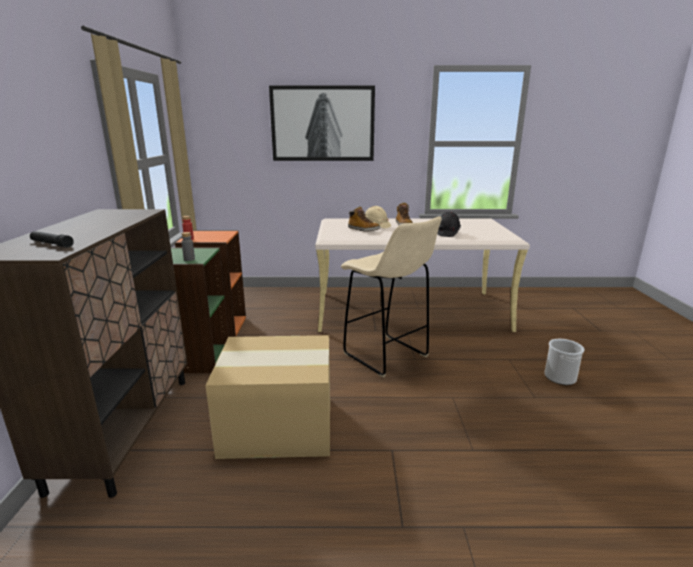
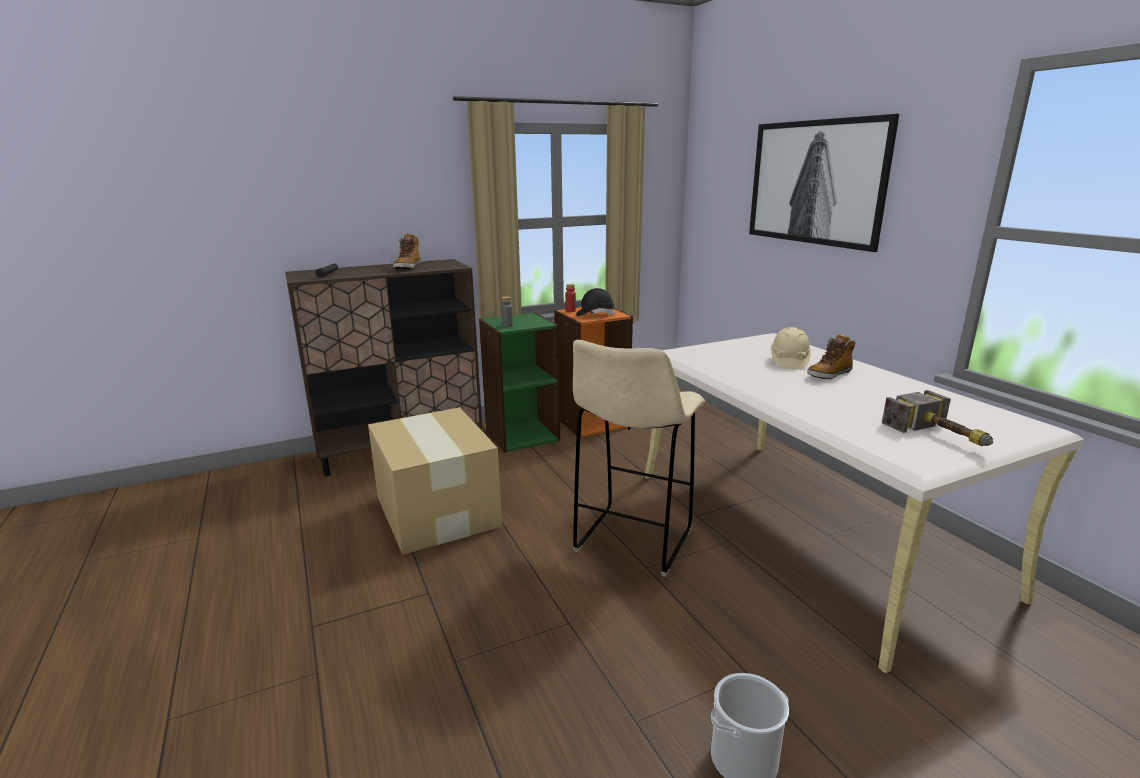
camera: 65 degrees right, 0 degrees up
(363, 230) = (749, 359): boot -> boot (408, 267)
(447, 233) = (837, 408): black hard hat -> black hard hat (595, 314)
(488, 229) = (942, 436): none -> hammer

